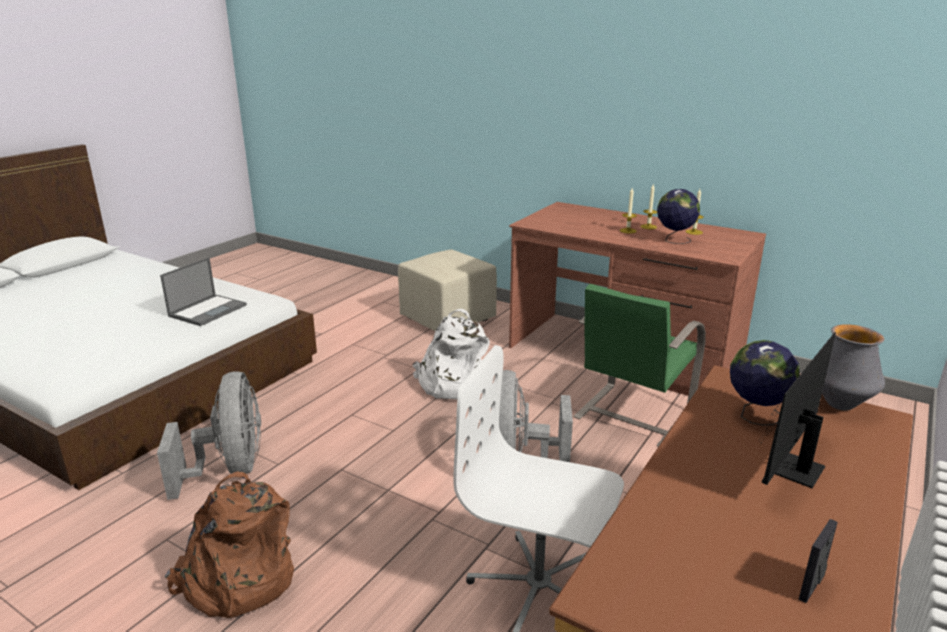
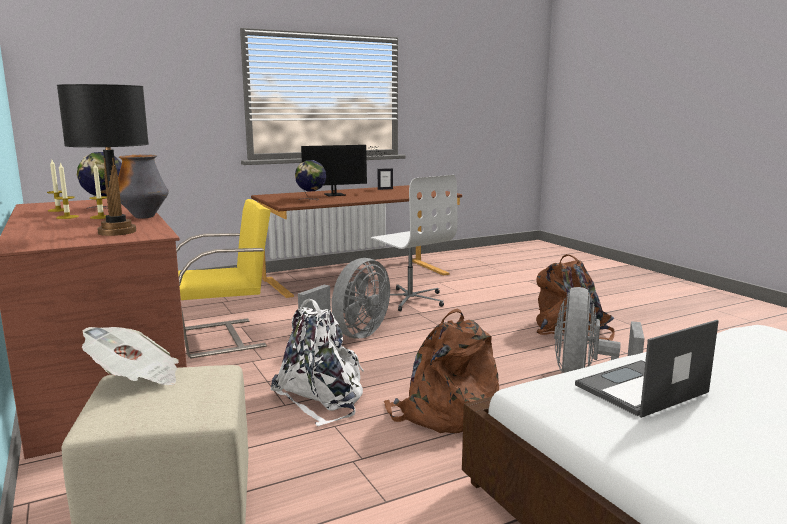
camera: 150 degrees left, 10 degrees down
(351, 397) = (444, 413): none -> brown backpack
(469, 261) = (136, 378): none -> newspaper
(557, 221) = (117, 232): none -> black table lamp
(632, 415) = (223, 337): green chair -> yellow chair
(839, 404) = (268, 198): vase -> vase (144, 217)

